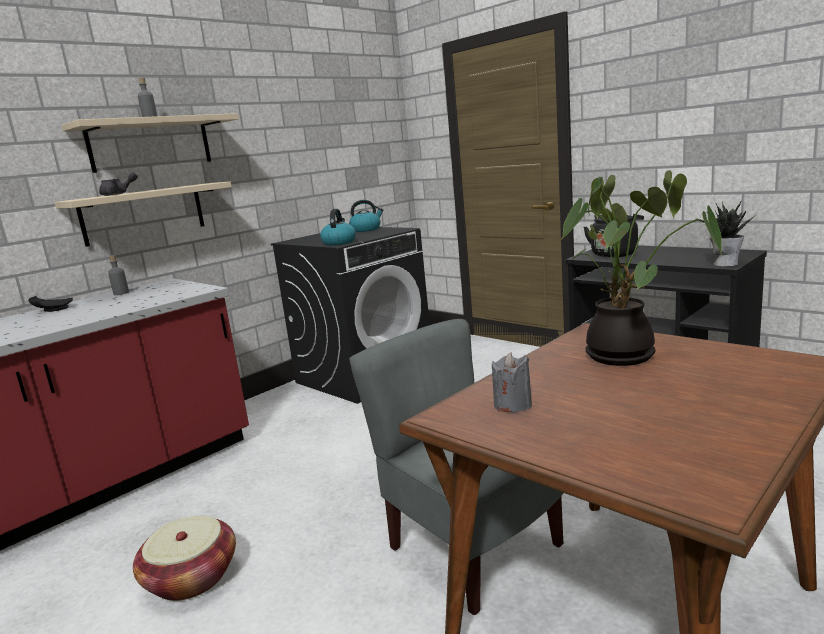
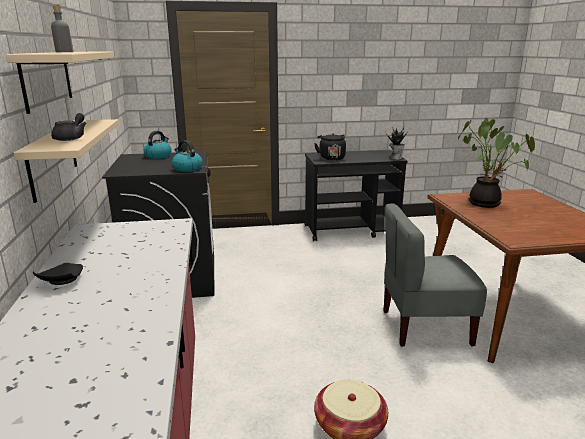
camera: 55 degrees left, 5 degrees up
(121, 293) = (79, 248): grey bottle -> none
(512, 405) = (516, 230): grey candle -> none

